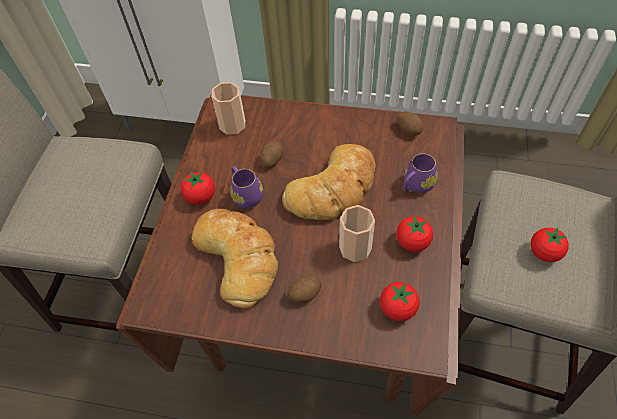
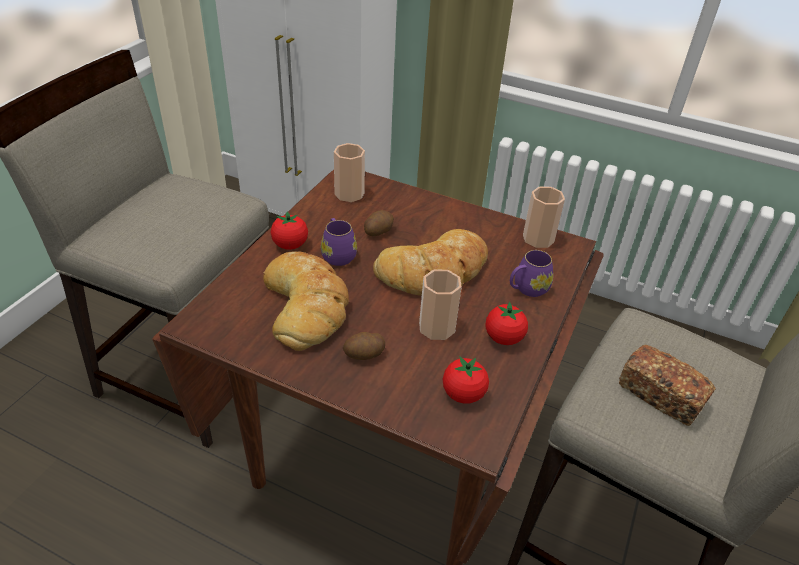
camera: 10 degrees right, 15 degrees down
(409, 129) = (538, 238): potato -> cup
(544, 252) = (661, 395): tomato -> bread

